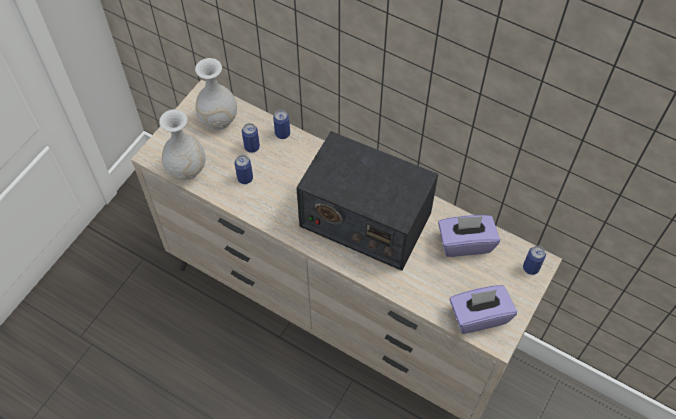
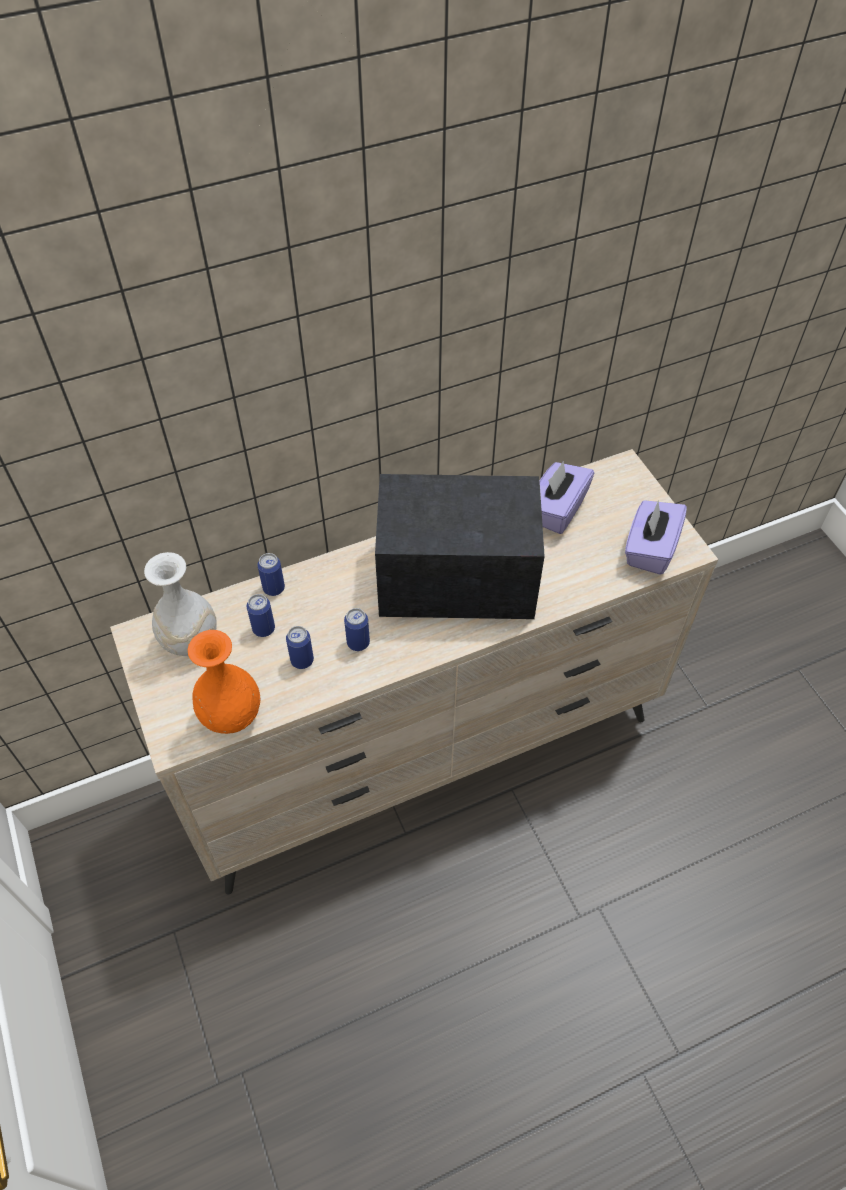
camera: 55 degrees left, 5 degrees down
(187, 169) = (231, 715): white vase -> orange vase
(364, 219) = (457, 578): radio -> radio turned 150 degrees counterclockwise
(531, 268) = (625, 477): can -> can (358, 643)

